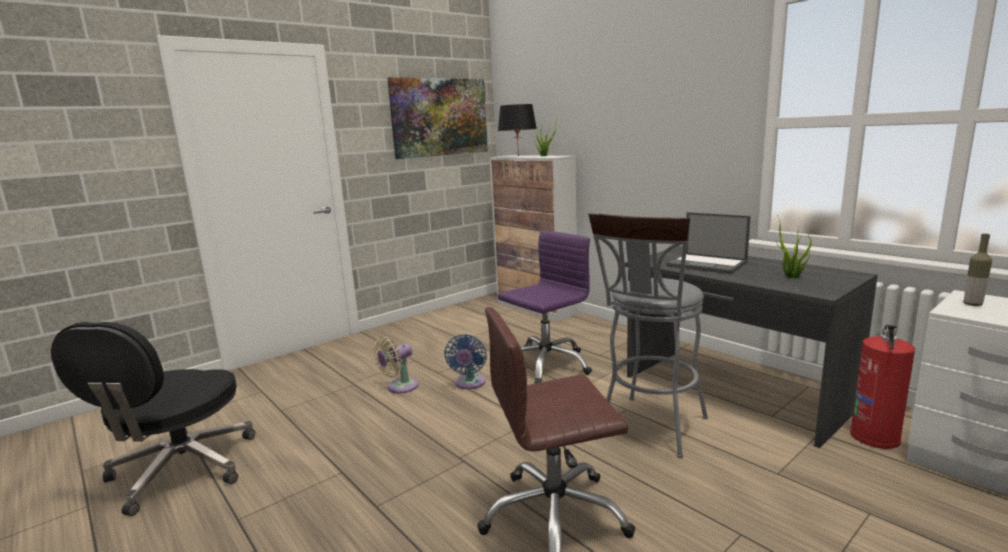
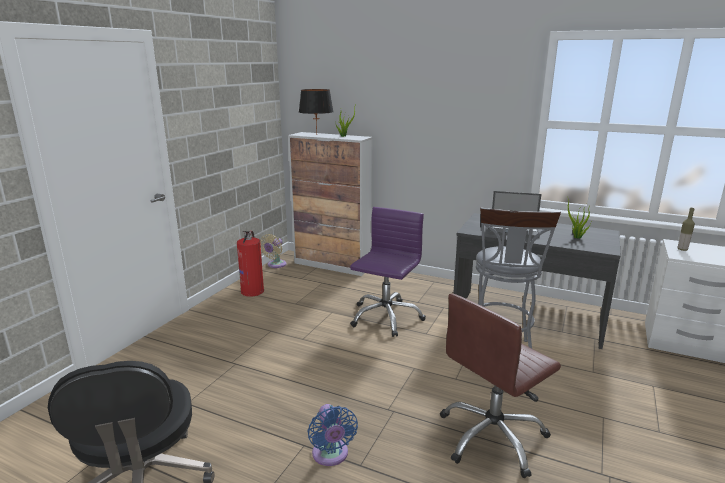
camera: 25 degrees left, 5 degrees up
(399, 387) = (281, 359): beige fan -> beige fan (275, 265)
(440, 117) = (242, 98): picture -> none
(469, 384) = (339, 344): blue fan -> blue fan (331, 455)
(875, 436) = (623, 335): fire extinguisher -> fire extinguisher (253, 291)

